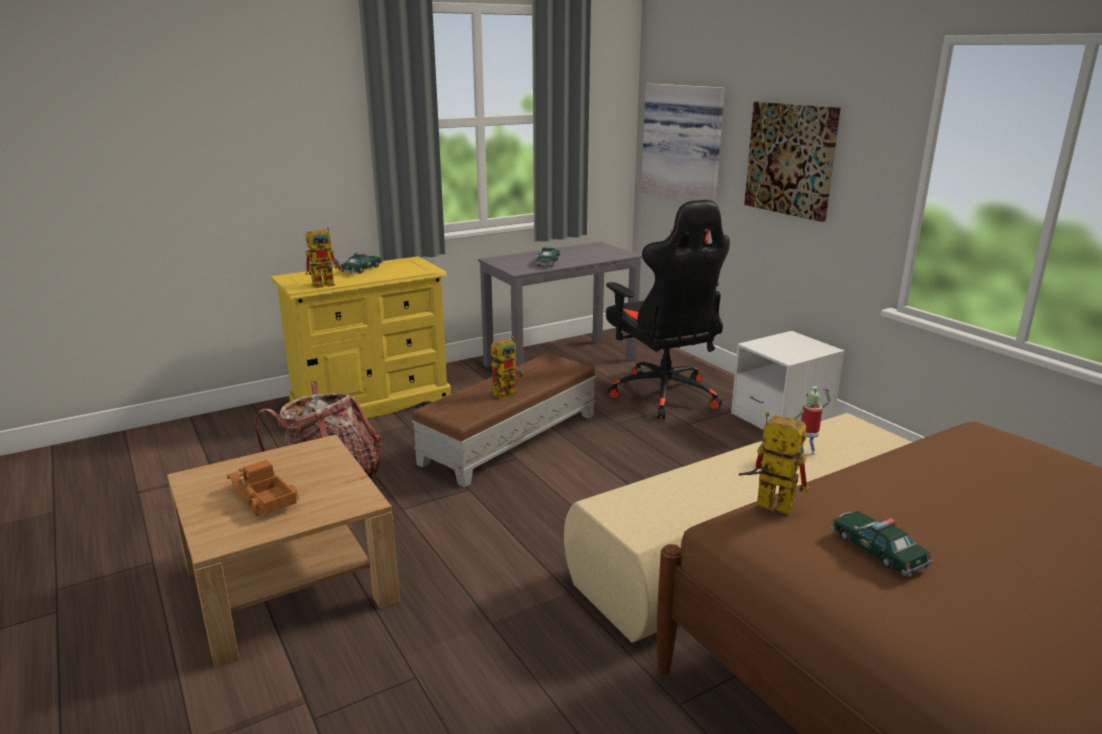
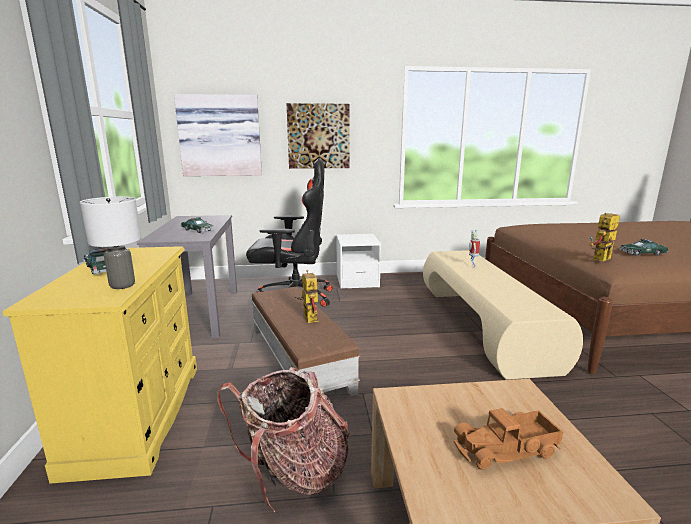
camera: 65 degrees left, 5 degrees down
(327, 284) = (122, 285): toy robot -> white table lamp

